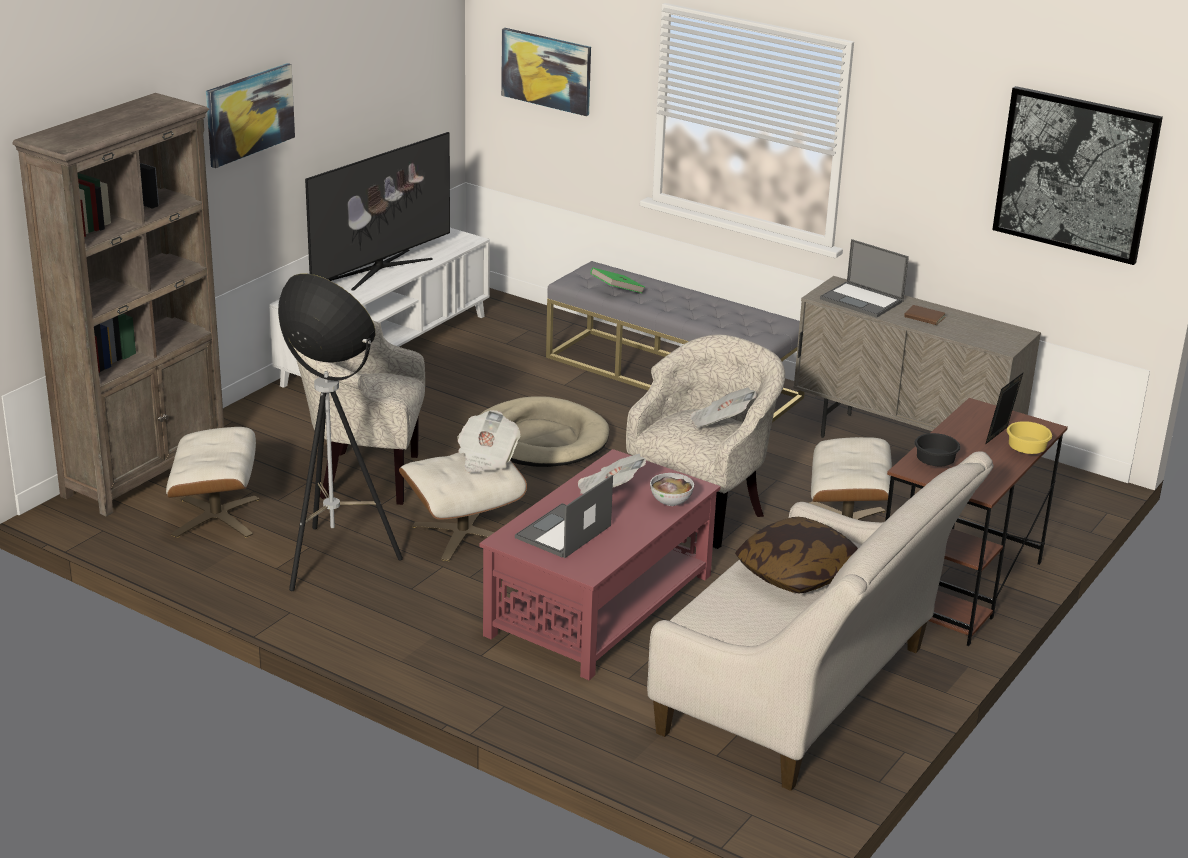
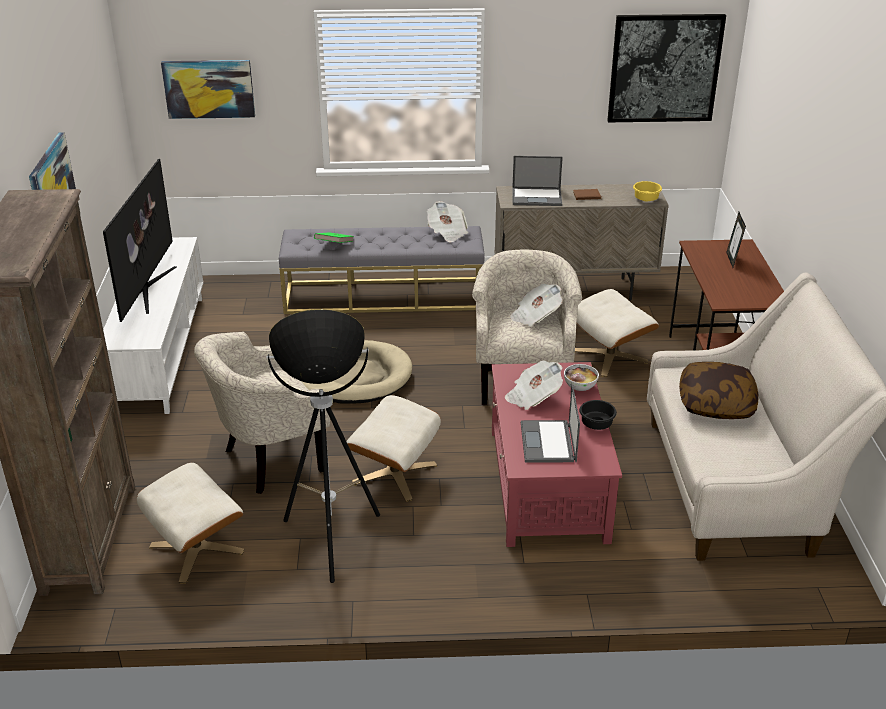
camera: 35 degrees left, 5 degrees up
(486, 458) = (400, 408): newspaper -> newspaper (447, 232)
(934, 463) = (728, 292): black bowl -> black bowl (597, 425)
(1025, 450) = (756, 263): yellow bowl -> yellow bowl (645, 200)

